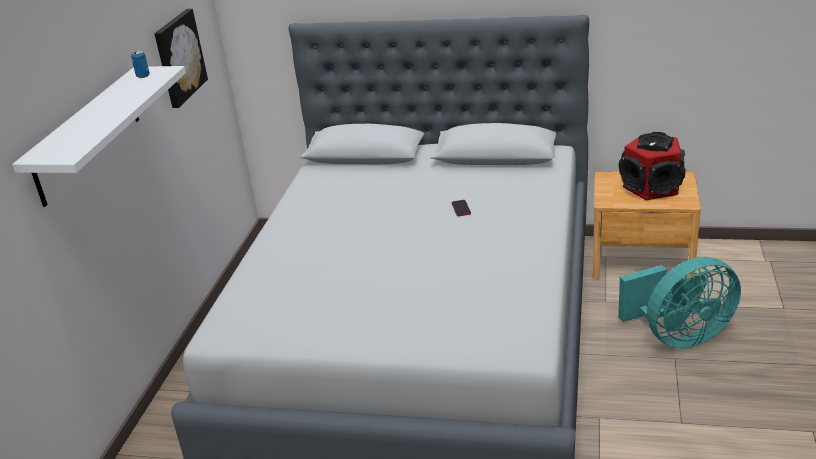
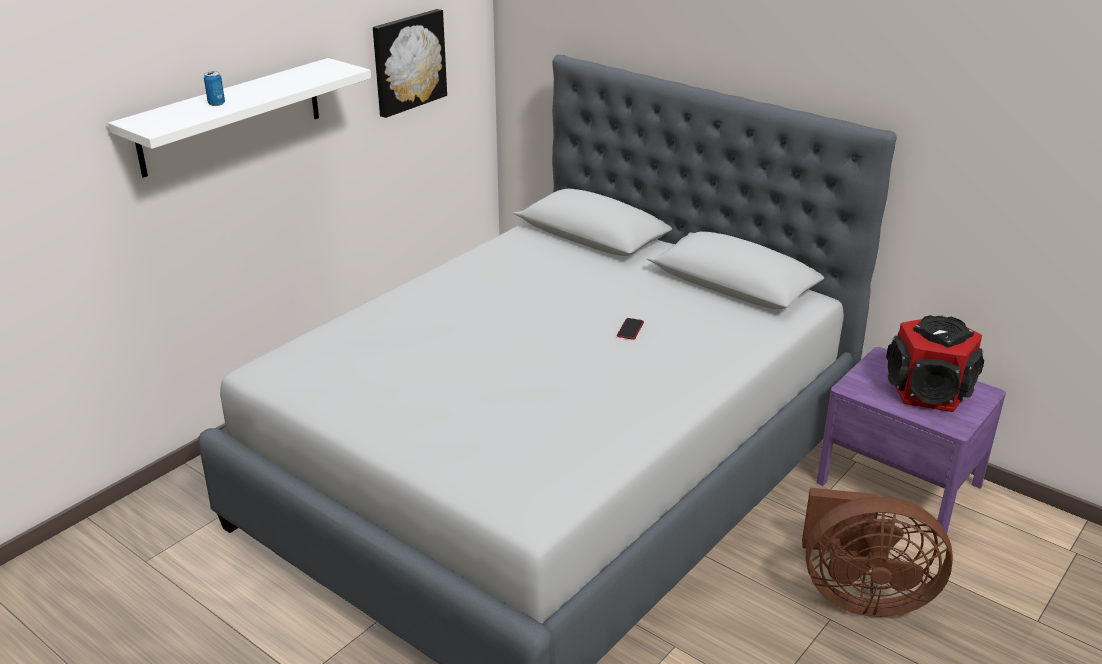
camera: 25 degrees right, 0 degrees up
(143, 76) = (321, 69): can -> can (216, 104)
(641, 259) = (899, 483): brown nightstand -> purple nightstand
(679, 336) = (860, 596): turquoise fan -> brown fan

